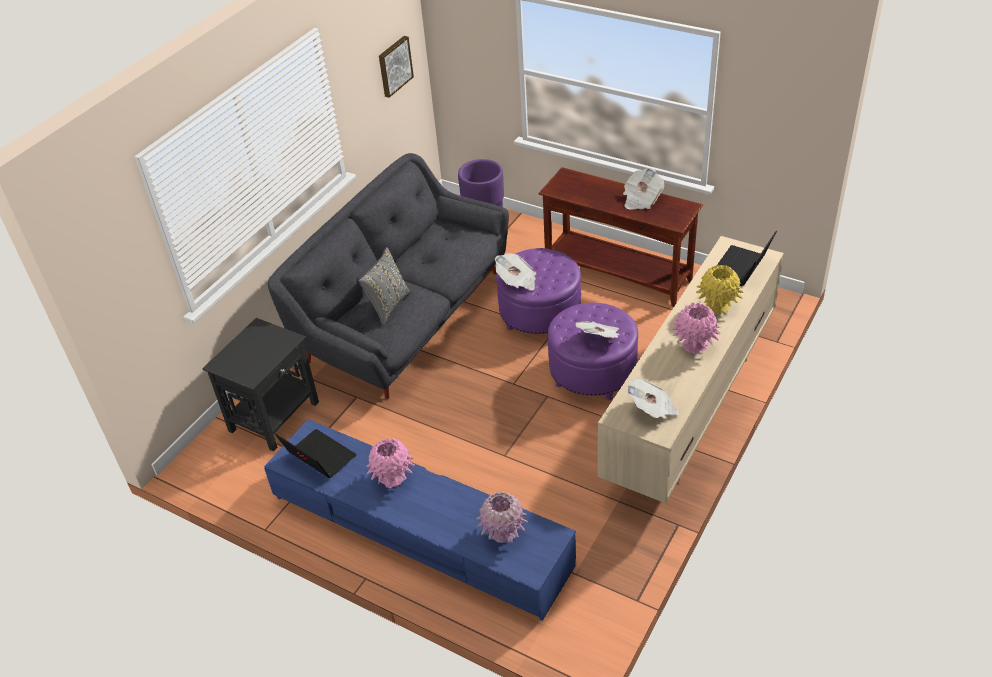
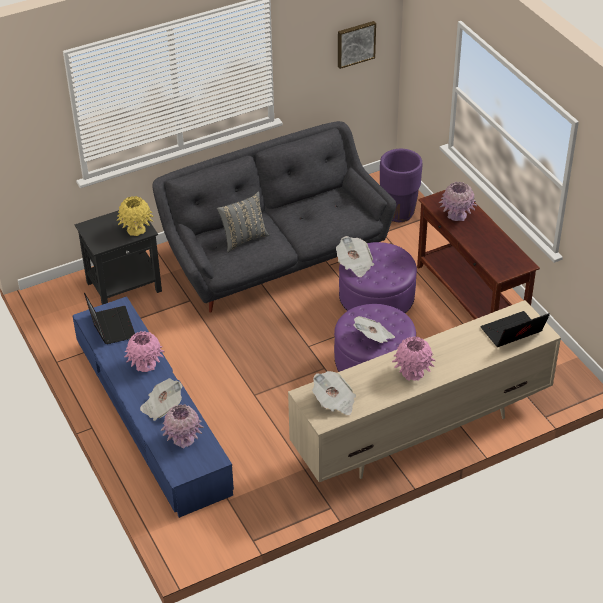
camera: 30 degrees right, 0 degrees up
(587, 192) = (457, 215): none -> pink vase
(641, 199) = (493, 241): newspaper -> newspaper (162, 407)
(717, 306) = (462, 353): yellow vase -> yellow vase (136, 229)

